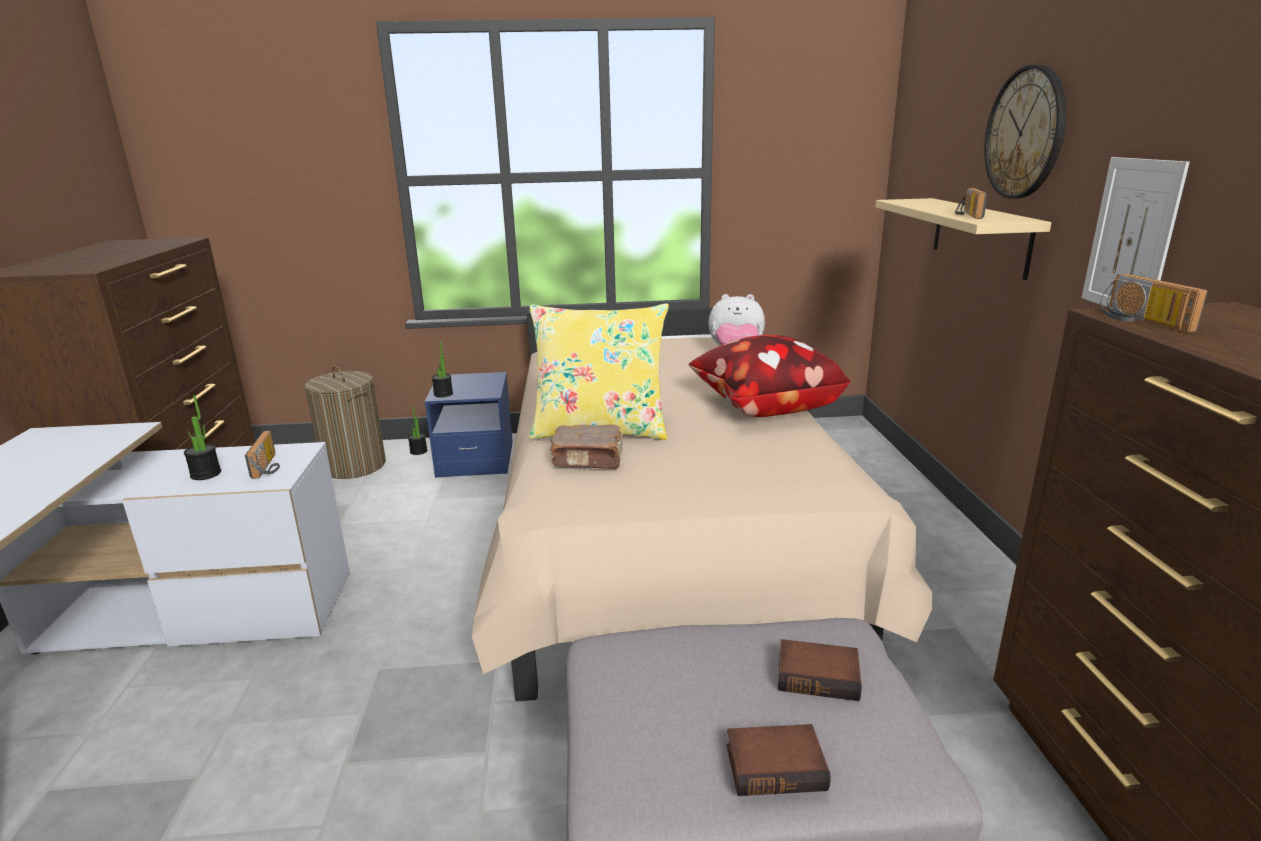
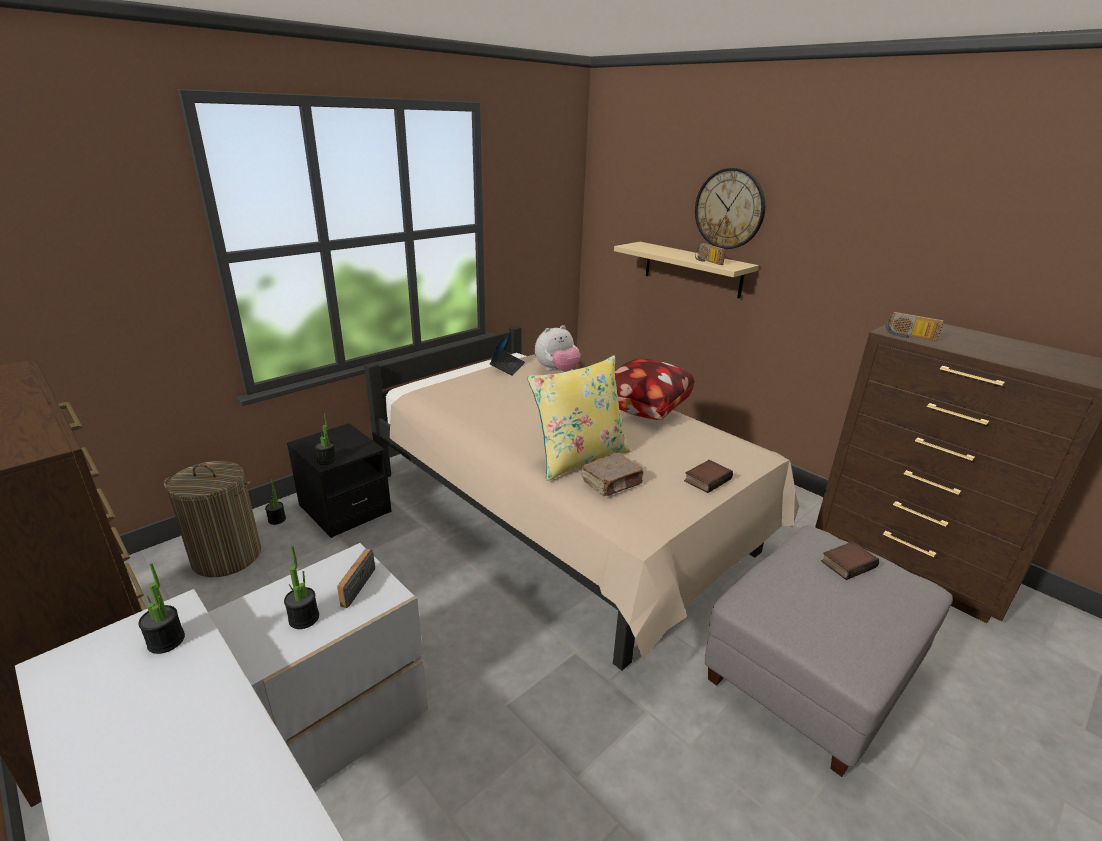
camera: 40 degrees left, 5 degrees up
(95, 443) = (166, 641): none -> potted plant
(269, 466) = (354, 585): radio -> radio turned 120 degrees counterclockwise
(475, 460) = (345, 509): blue nightstand -> black nightstand
(684, 341) = (507, 367): none -> laptop
(776, 765) = (892, 616): book -> book (707, 479)
(1131, 236) = (823, 277): picture -> none

